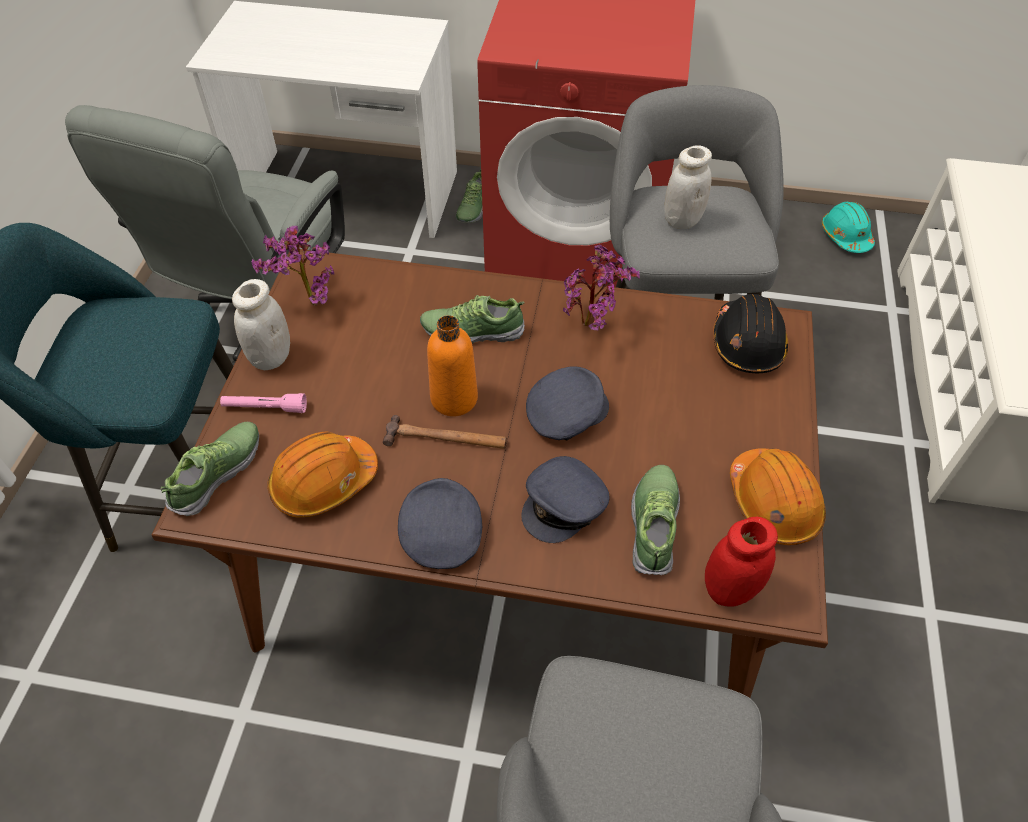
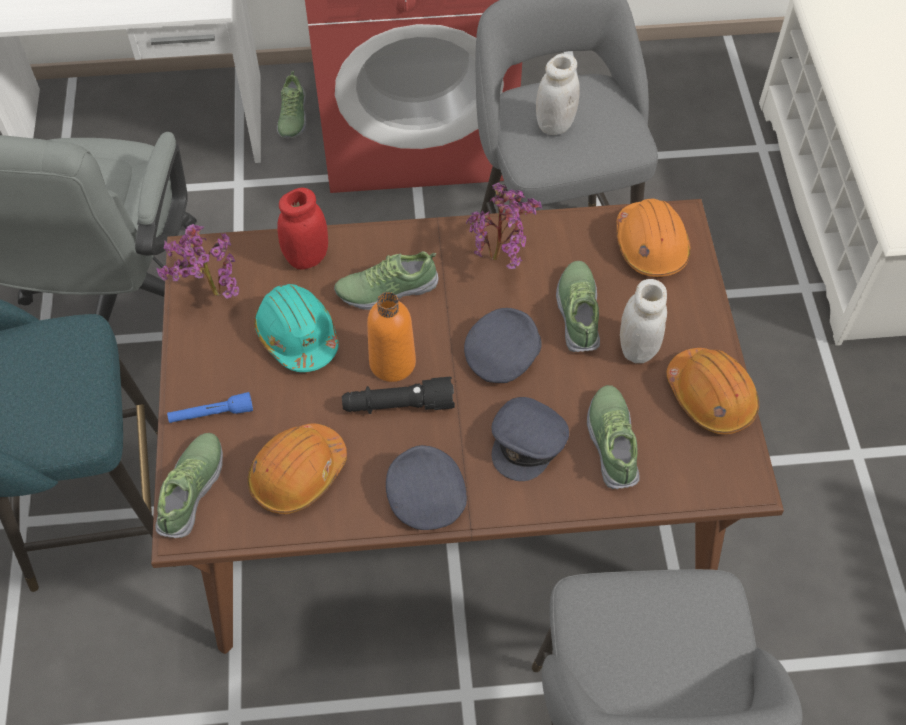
camera: 15 degrees left, 5 degrees up
(265, 408) = (211, 414): pink flashlight -> blue flashlight
(271, 357) = (196, 361): white jar -> white jar (637, 348)
(445, 439) = (398, 405): hammer -> black flashlight
(656, 391) = (579, 312): none -> shoe
(729, 589) = (692, 484): red jar -> red jar (307, 257)
(747, 344) = (650, 246): black hard hat -> orange hard hat
(845, 236) = (699, 73): turquoise hard hat -> turquoise hard hat (297, 336)

